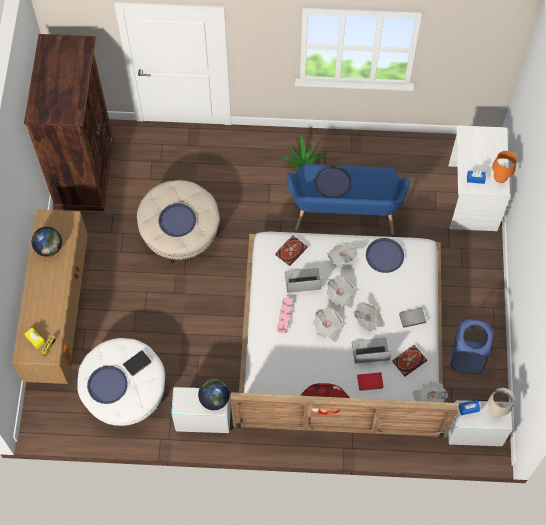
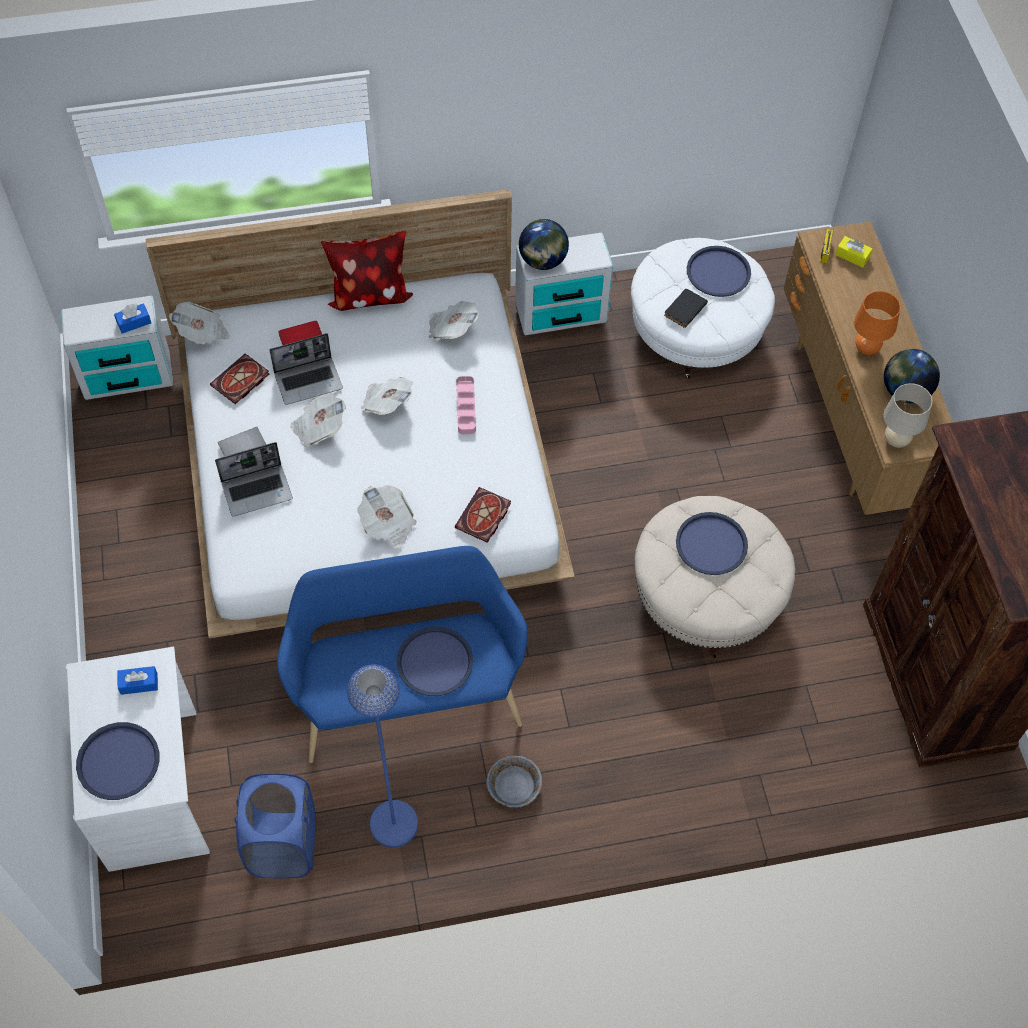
camera: 165 degrees right, 5 degrees down
(302, 281) = (449, 467): laptop -> laptop (257, 490)
(303, 164) = (513, 786): potted plant -> grey bowl
(341, 296) = (375, 458): newspaper -> newspaper (452, 329)
(362, 159) = (393, 824): none -> blue floor lamp
(384, 255) = (308, 543): blue tray -> blue tray (118, 762)
(467, 357) = (147, 488): blue laundry basket -> blue laundry basket (283, 845)
(496, 411) = (88, 327): beige table lamp -> beige table lamp (896, 440)
(499, 178) = (88, 695): orange table lamp -> orange table lamp (866, 349)

